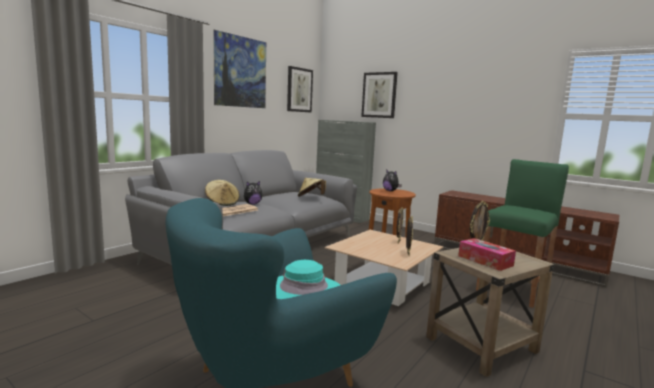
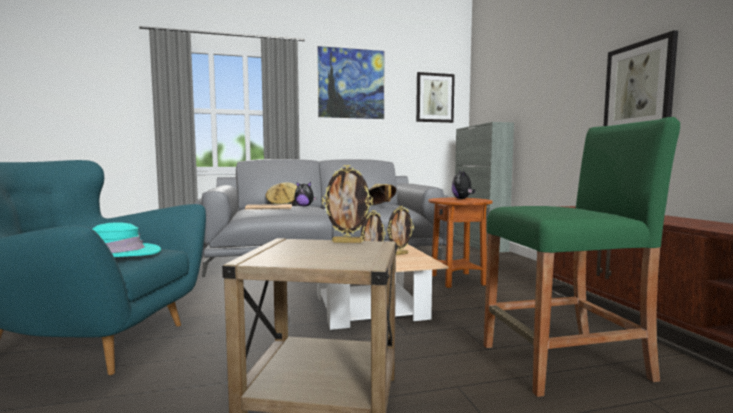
camera: 40 degrees right, 5 degrees down
(379, 95) = (517, 86): picture -> picture (639, 87)
(485, 261) = (293, 251): tissue box -> none

